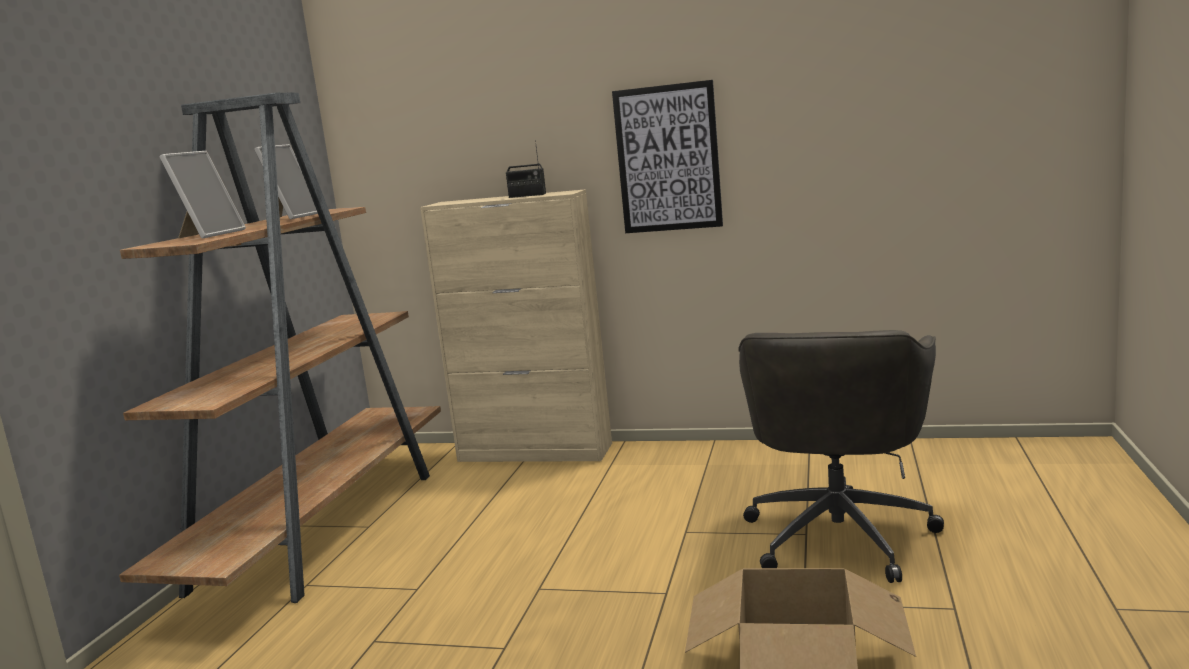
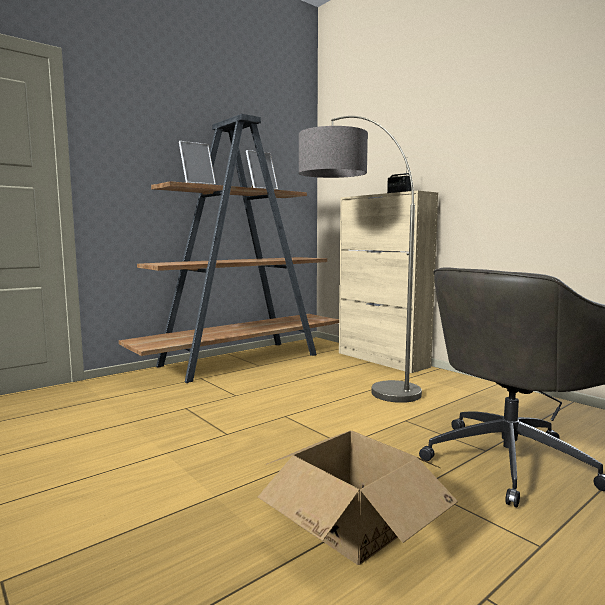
camera: 35 degrees right, 5 degrees down
(542, 501) = (350, 380): none -> floor lamp
(668, 158) = (494, 171): picture -> none

